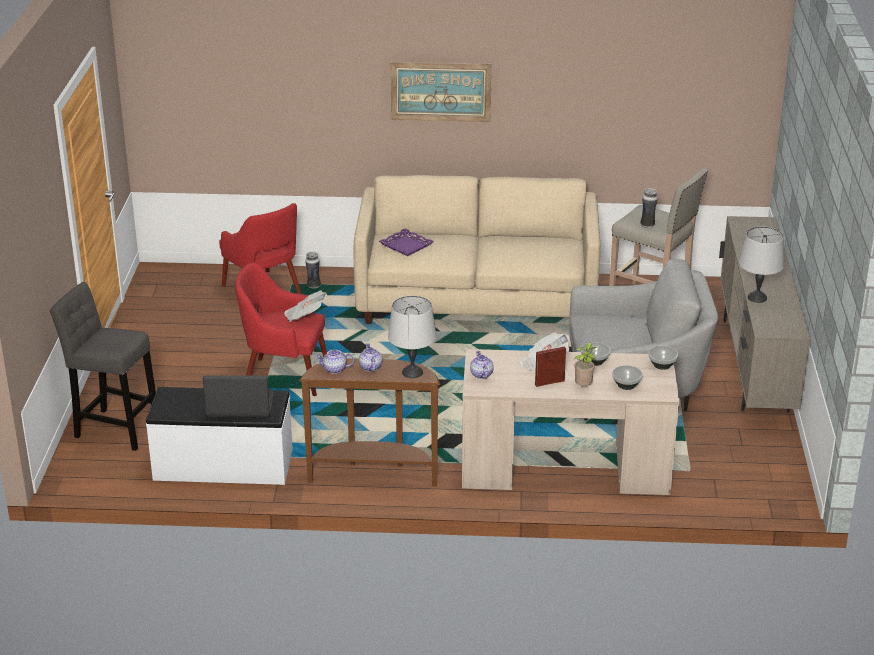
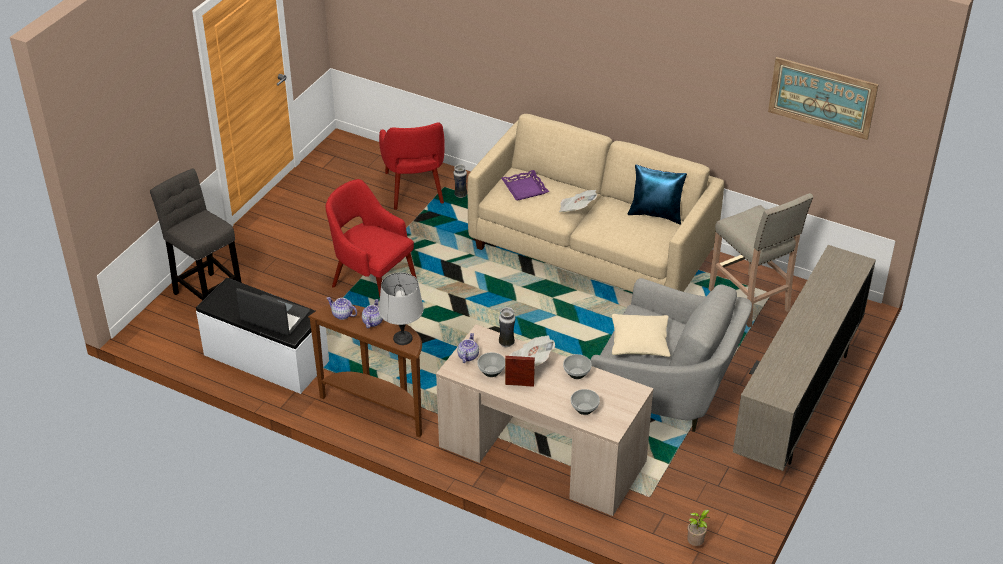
camera: 25 degrees right, 10 degrees up
(305, 316) = (392, 239): newspaper -> newspaper (576, 209)
(440, 91) = (590, 50): picture -> picture (822, 97)
(544, 238) = (656, 214): none -> blue pillow
(584, 386) = (546, 398): potted plant -> potted plant (696, 543)
(611, 337) = (639, 343): none -> beige pillow
(647, 225) = (746, 233): vase -> vase (506, 343)
(662, 365) = (634, 397): bowl -> bowl (492, 371)
(757, 297) = (779, 350): grey table lamp -> none

